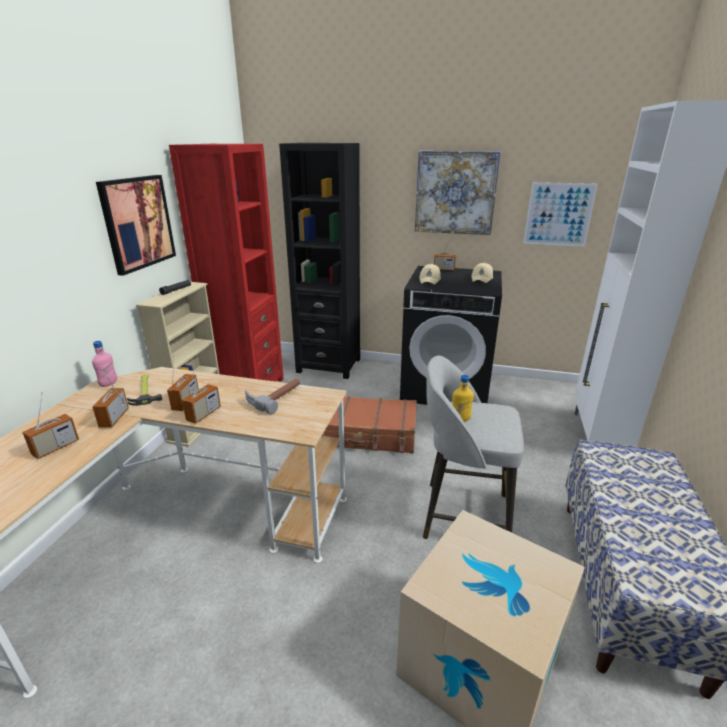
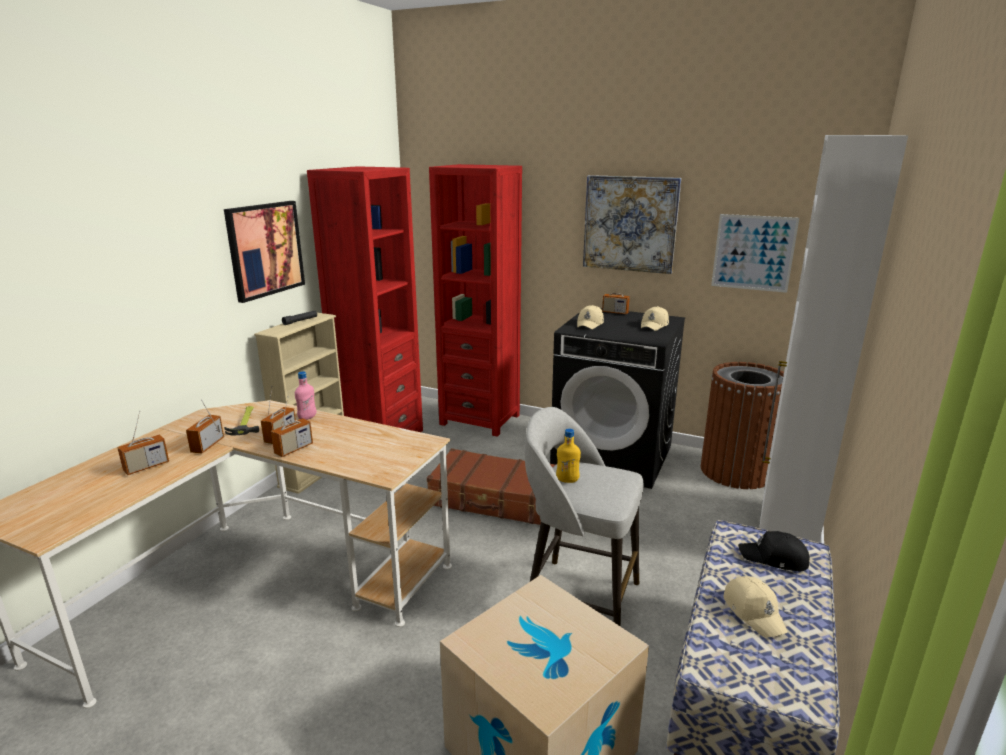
camera: 10 degrees right, 5 degrees down
(108, 384) = (213, 413): pink bottle -> pink bottle (307, 417)
(274, 397) = (370, 439): hammer -> none
(329, 365) = (480, 419): black bookcase -> red bookcase
(543, 392) = (736, 471): none -> brown trash can
(639, 469) = (774, 558): none -> black cap
(649, 521) = (754, 612): none -> beige cap

